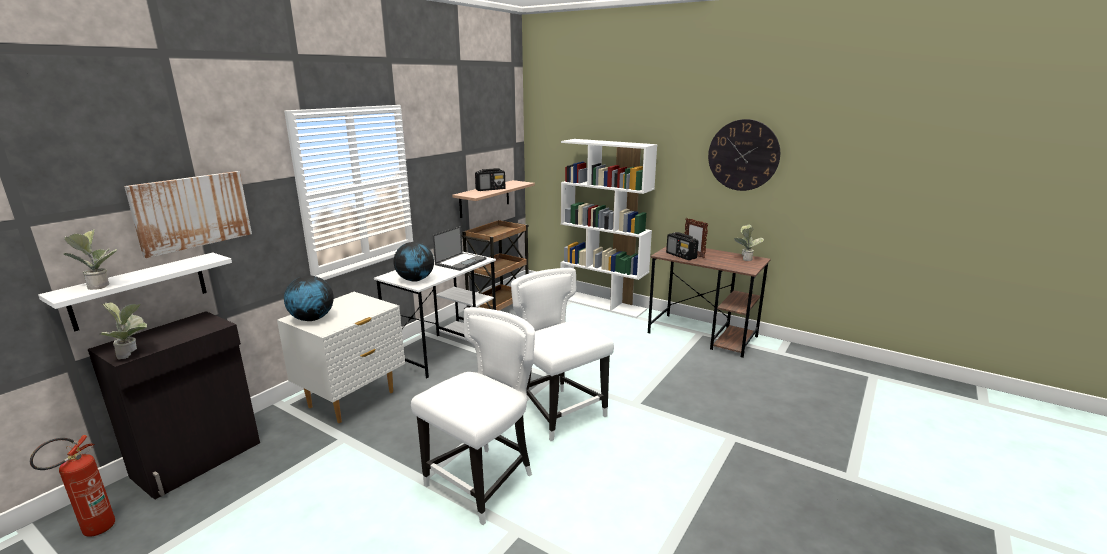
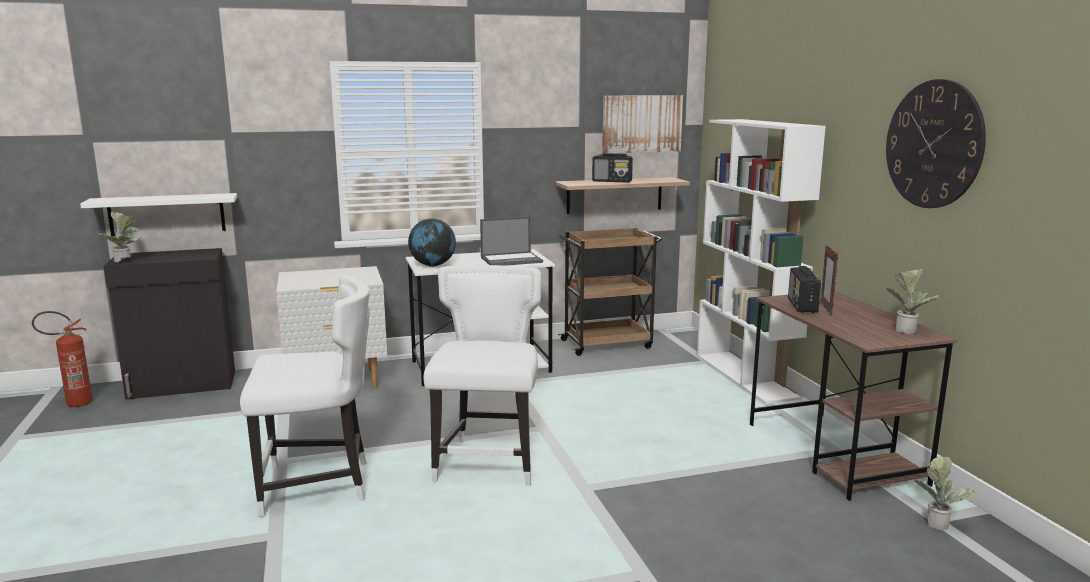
camera: 40 degrees right, 5 degrees down
(100, 285) = (125, 199): potted plant -> potted plant (937, 522)
(192, 211) = (221, 150): picture -> picture (641, 123)
(312, 319) = (300, 277): globe -> none

